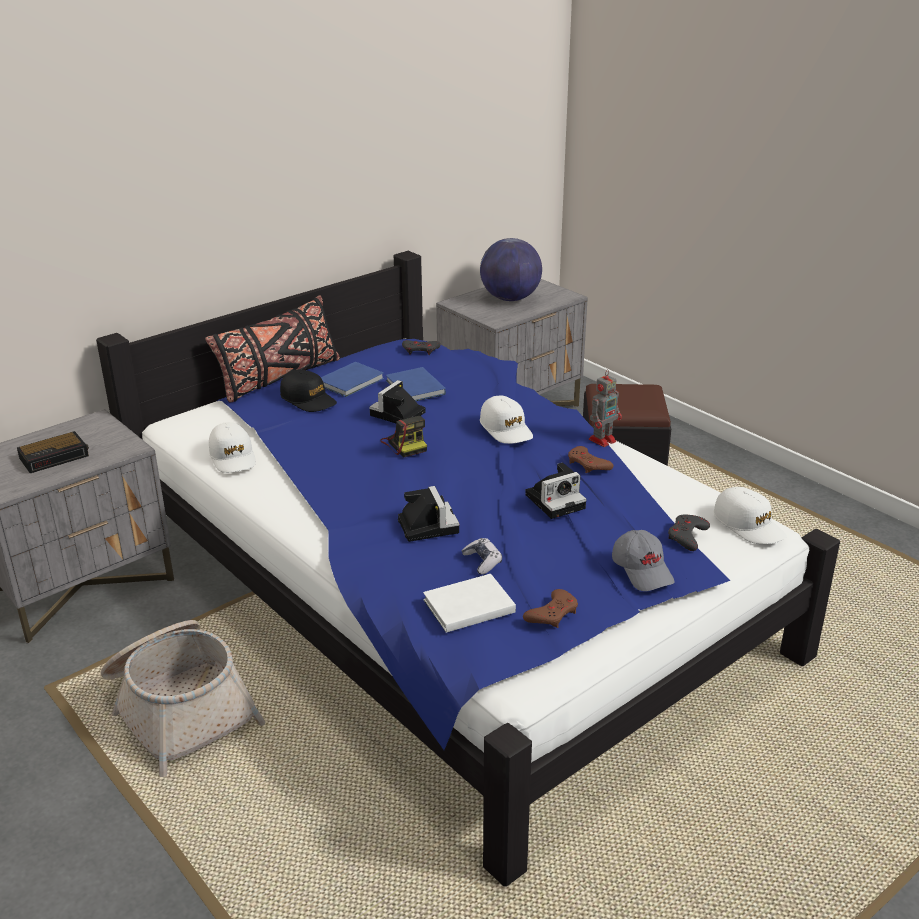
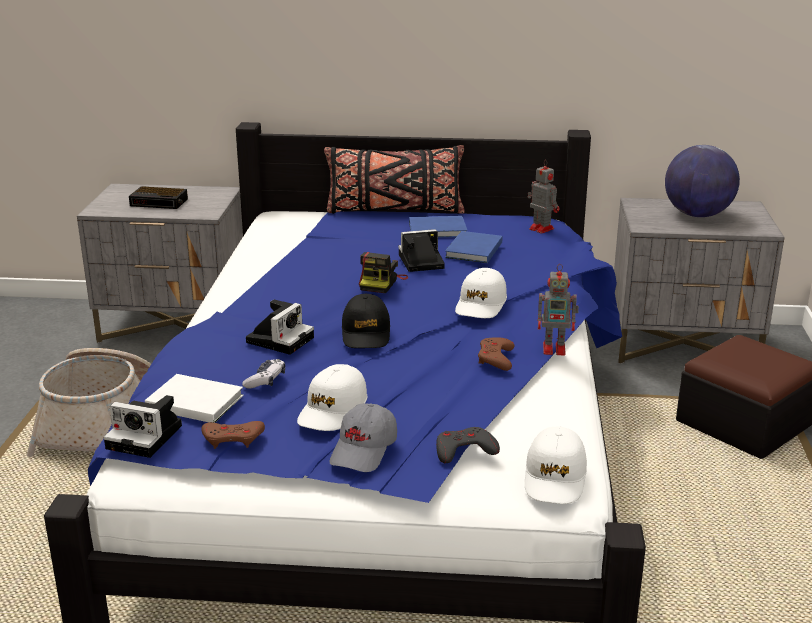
camera: 45 degrees right, 5 degrees down
(233, 457) = (267, 247): white cap -> white cap (332, 410)
(308, 399) = (381, 229): black cap -> black cap (366, 333)
(420, 350) = (540, 228): grey game controller -> toy robot
(556, 500) = (409, 369): camera -> camera (147, 437)

